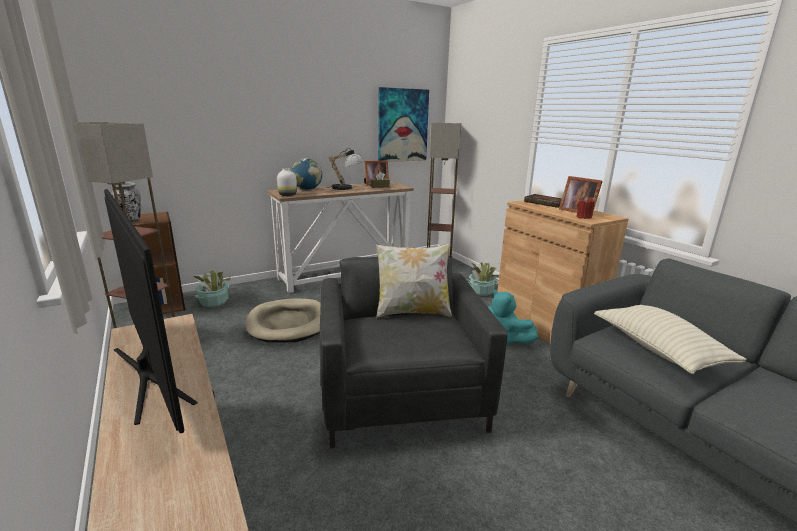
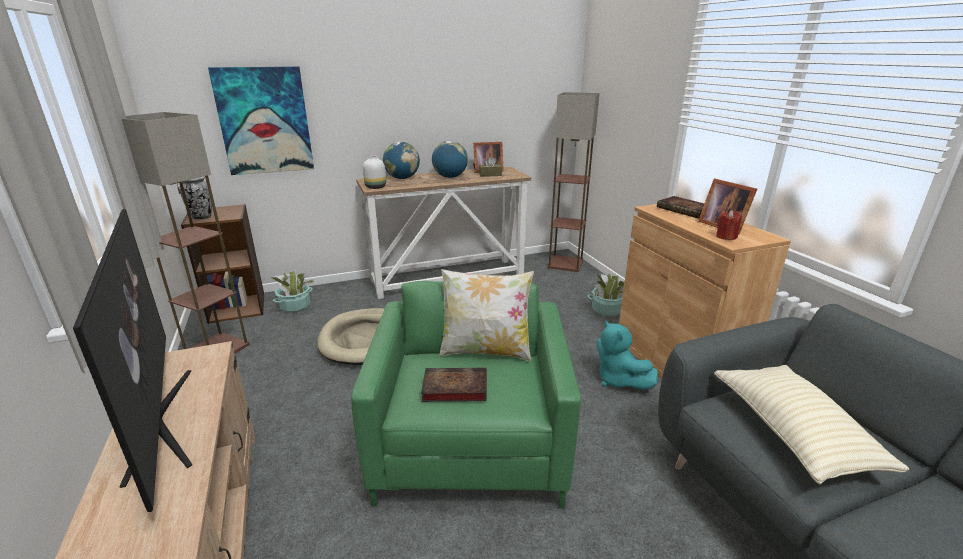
camera: 10 degrees right, 5 degrees up
(347, 188) = (450, 177): table lamp -> globe
(398, 338) = (453, 388): none -> book
(401, 394) = (471, 444): grey armchair -> green armchair
(402, 125) = (524, 96): picture -> picture (264, 121)

